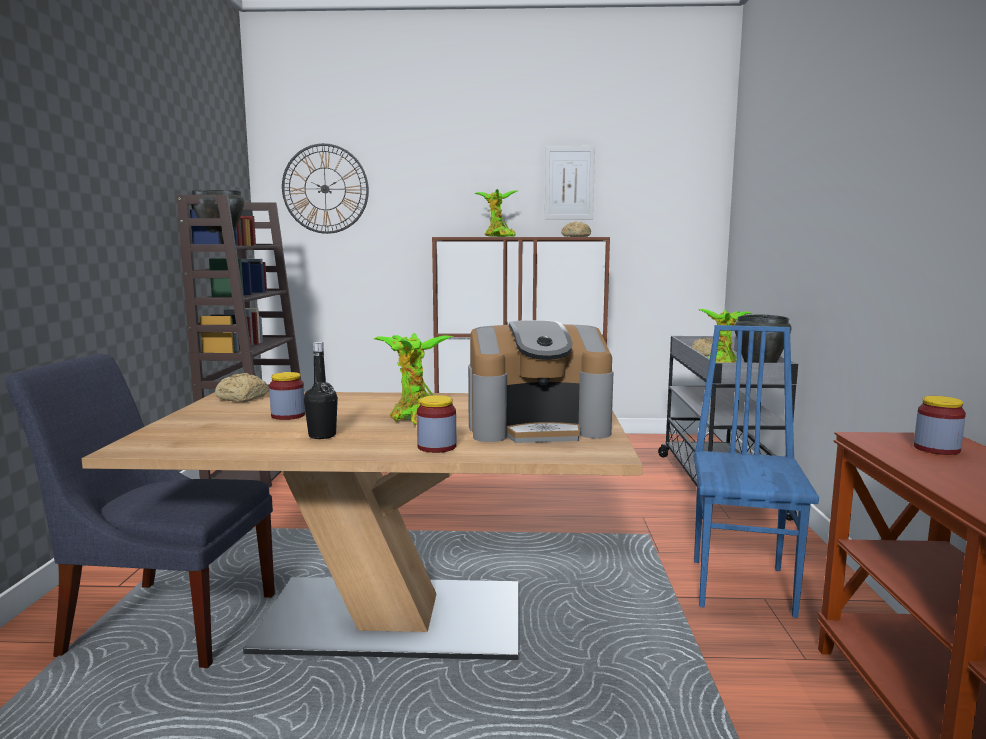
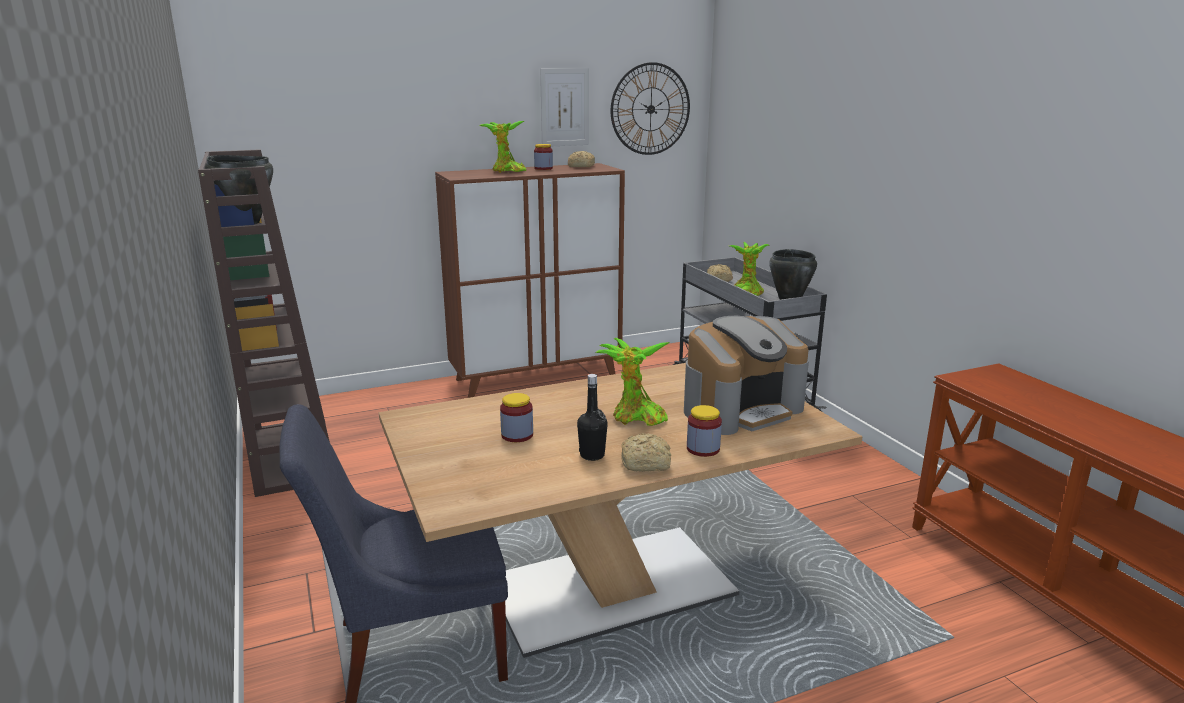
camera: 25 degrees left, 10 degrees up
(242, 398) = (429, 419): bread -> bread (647, 463)
(325, 189) = (292, 120): wall clock -> wall clock (650, 109)
(744, 586) = (832, 488): blue chair -> none
(936, 449) = (1007, 383): jar -> jar (543, 168)

